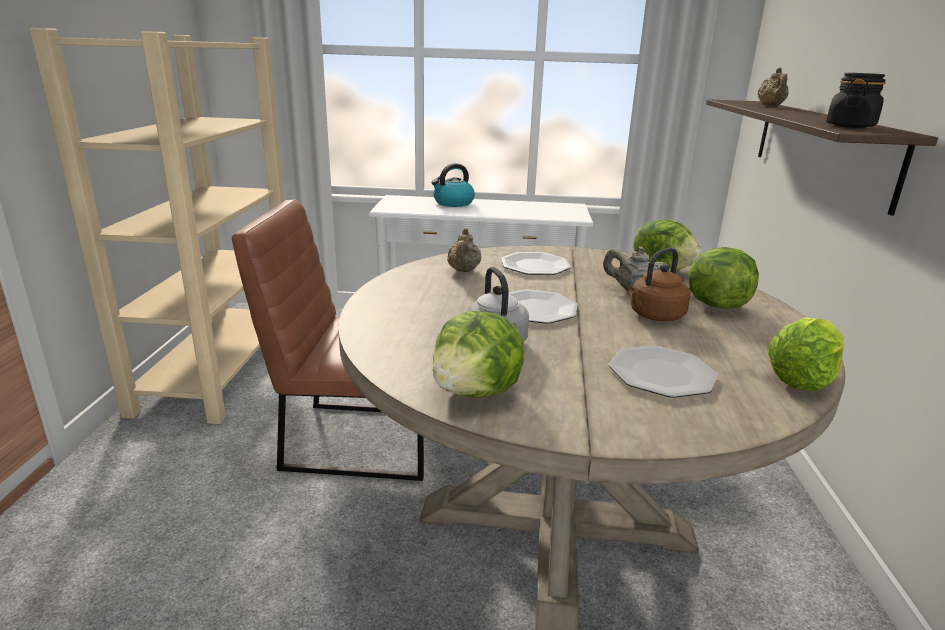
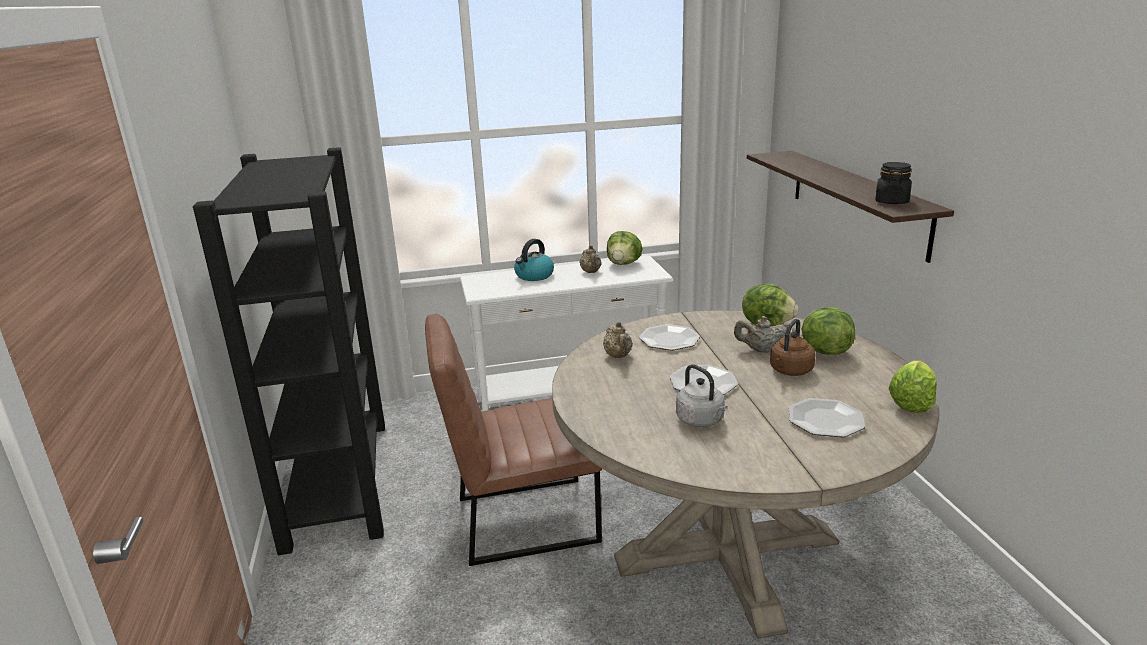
camera: 15 degrees left, 0 degrees up
(220, 367) = (337, 482): beige bookcase -> black bookcase
(477, 392) = (719, 462): lettuce -> lettuce (624, 264)
(770, 106) = (808, 164): beige teapot -> beige teapot (591, 272)

